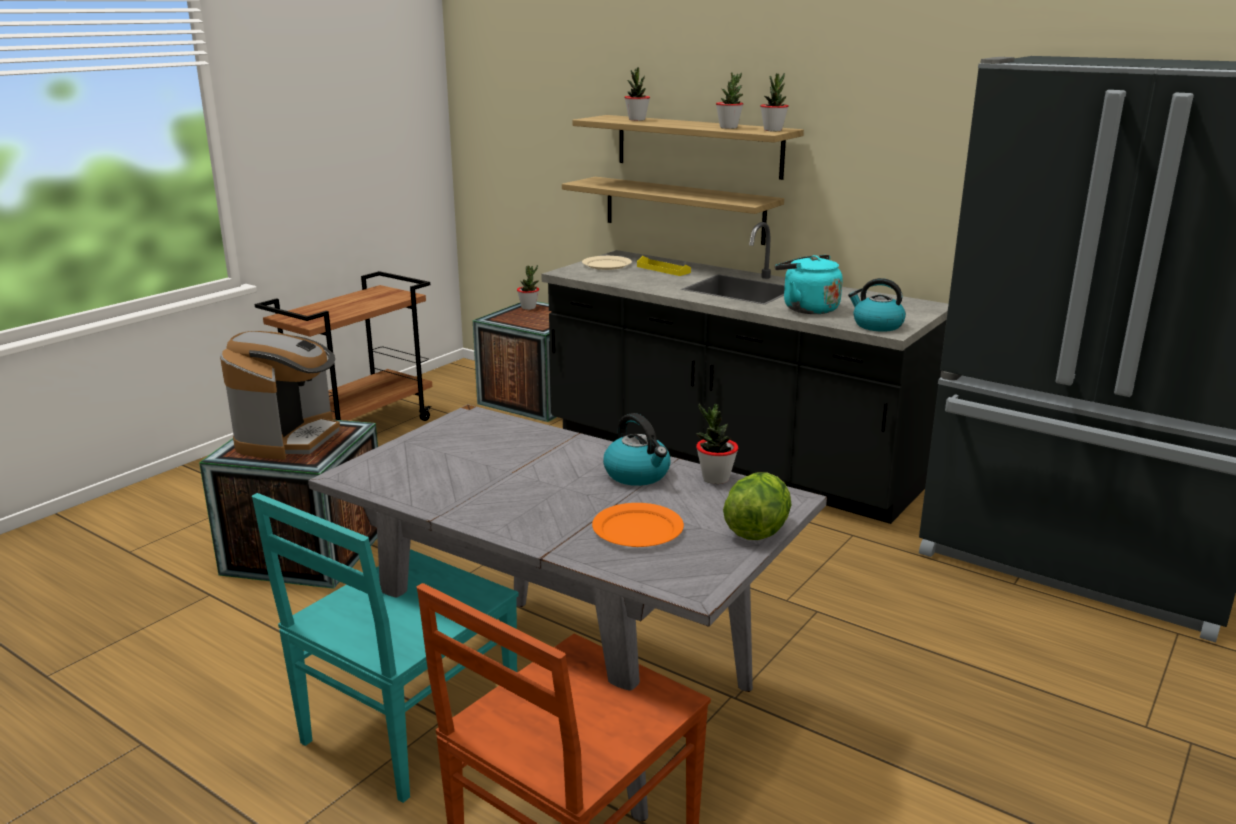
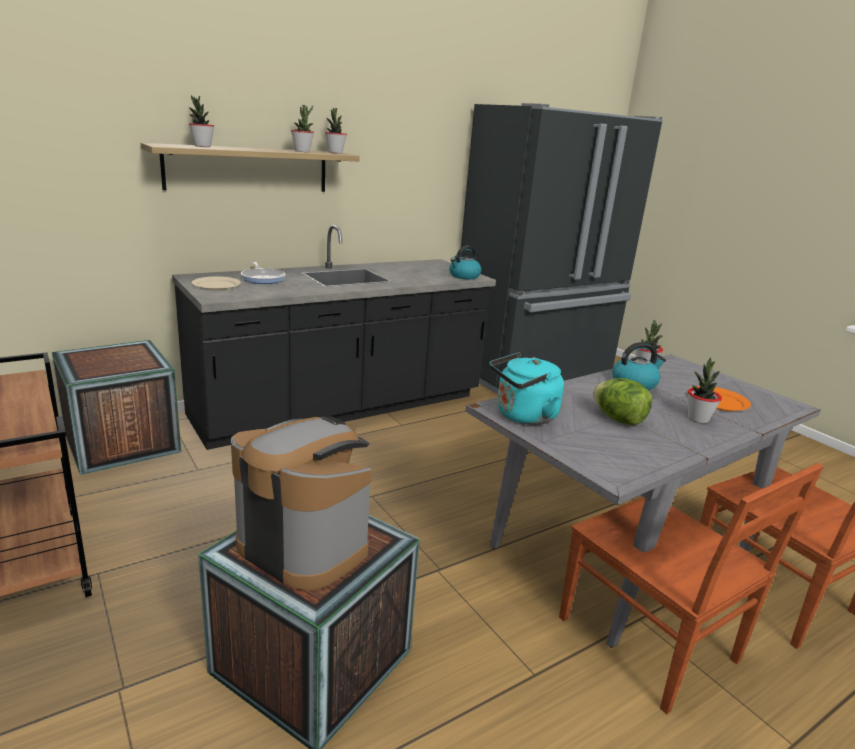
camera: 70 degrees left, 0 degrees up
(406, 728) = (650, 642): turquoise chair -> brown chair
(528, 307) = (80, 356): potted plant -> potted plant (698, 419)
(663, 269) = (263, 278): yellow tray -> frying pan
(683, 210) = (237, 226): shelf -> none
(757, 531) = (717, 377): lettuce -> lettuce (618, 419)
(807, 308) = (414, 277): turquoise kettle -> turquoise kettle (523, 416)

